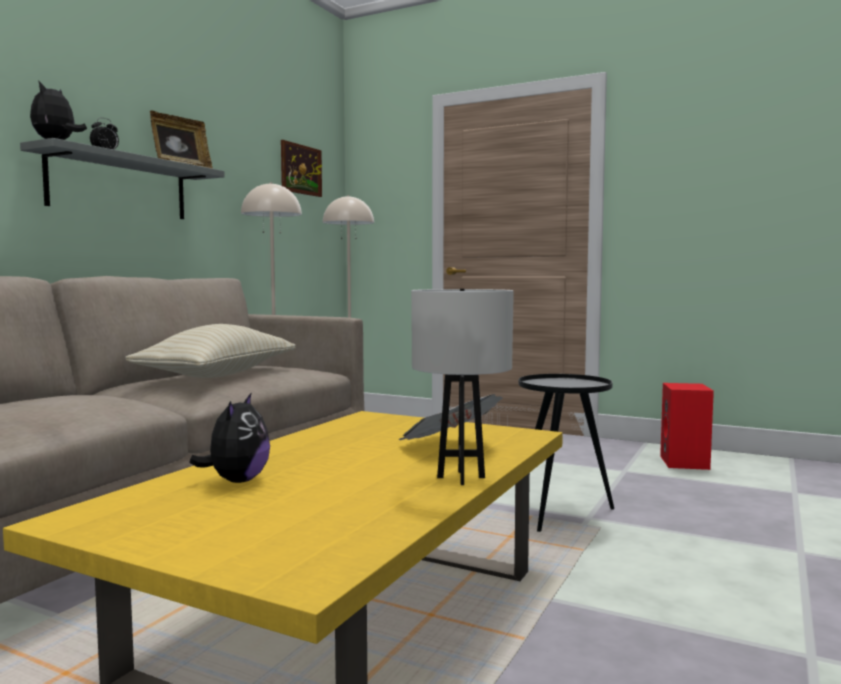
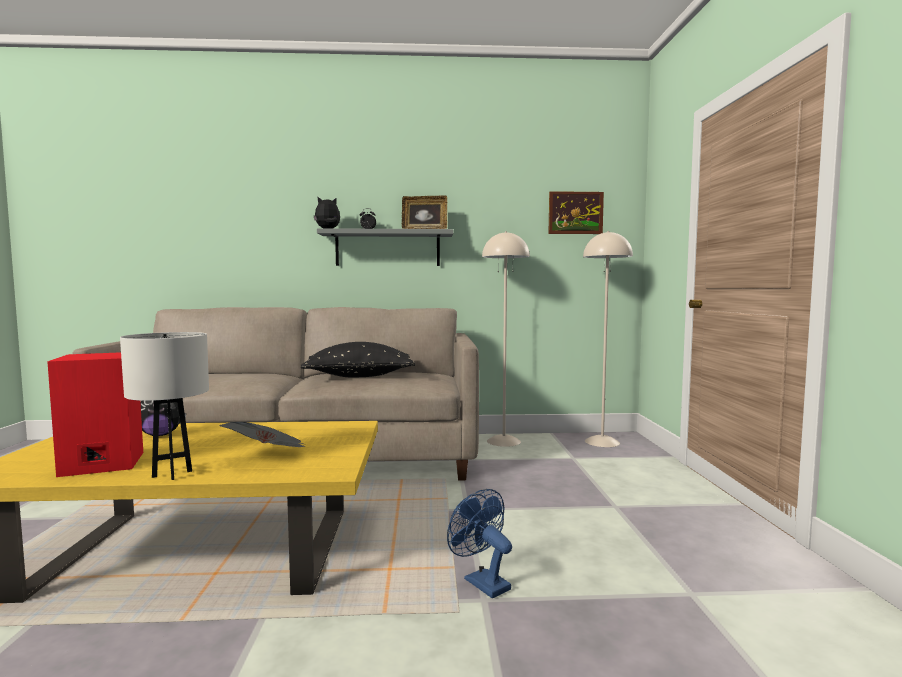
camera: 60 degrees right, 0 degrees up
(218, 375) = (359, 376): beige pillow -> black pillow
(562, 513) = (481, 582): black side table -> blue fan
(685, 463) = (825, 639): red speaker -> red speaker (100, 464)

